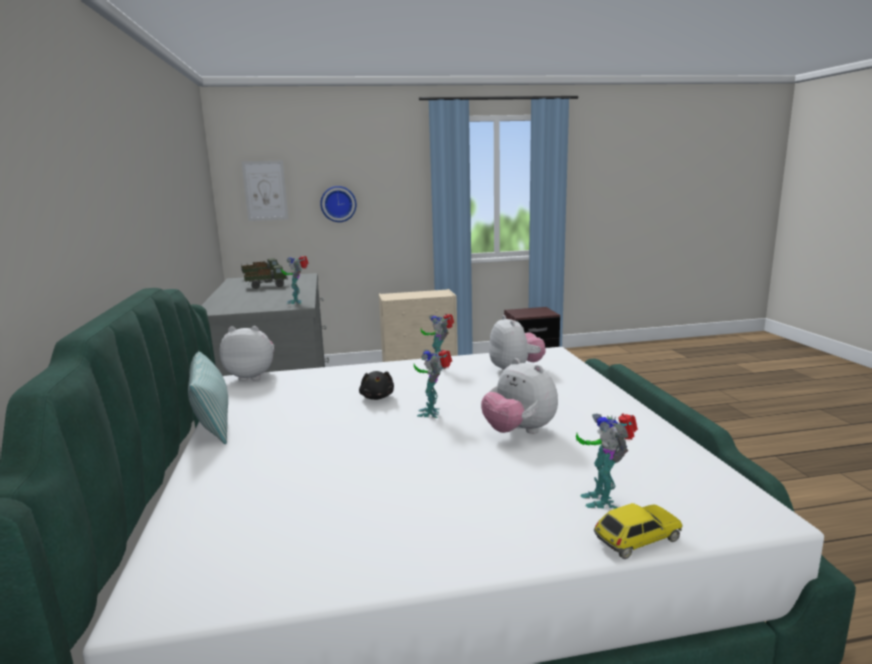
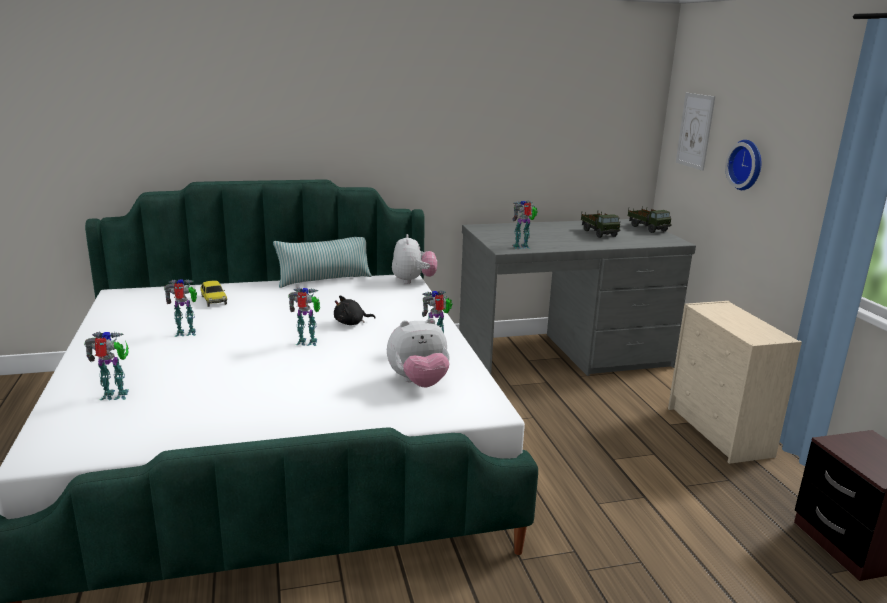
camera: 85 degrees right, 5 degrees up
(396, 486) = (187, 333): none -> toy robot
(519, 431) = (249, 375): plush toy -> none
(636, 540) = (58, 401): toy car -> toy car (214, 300)

